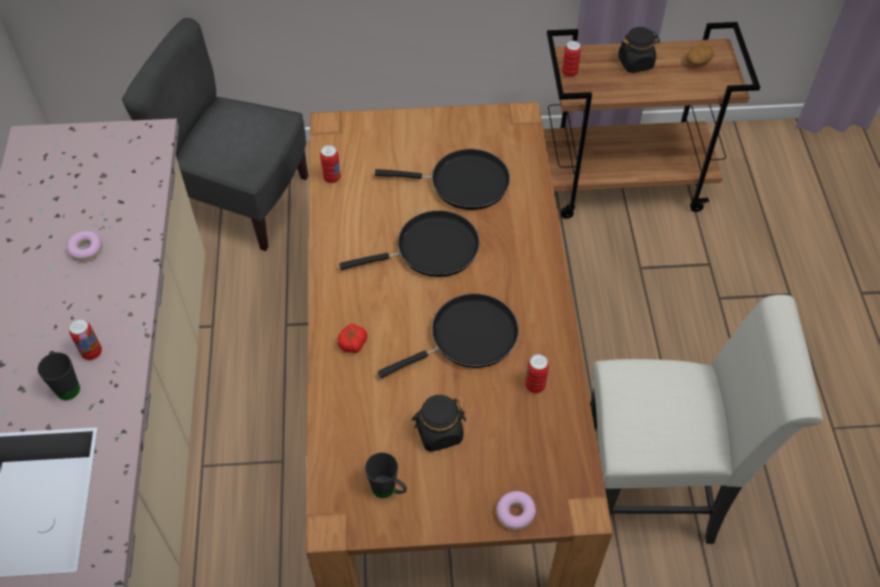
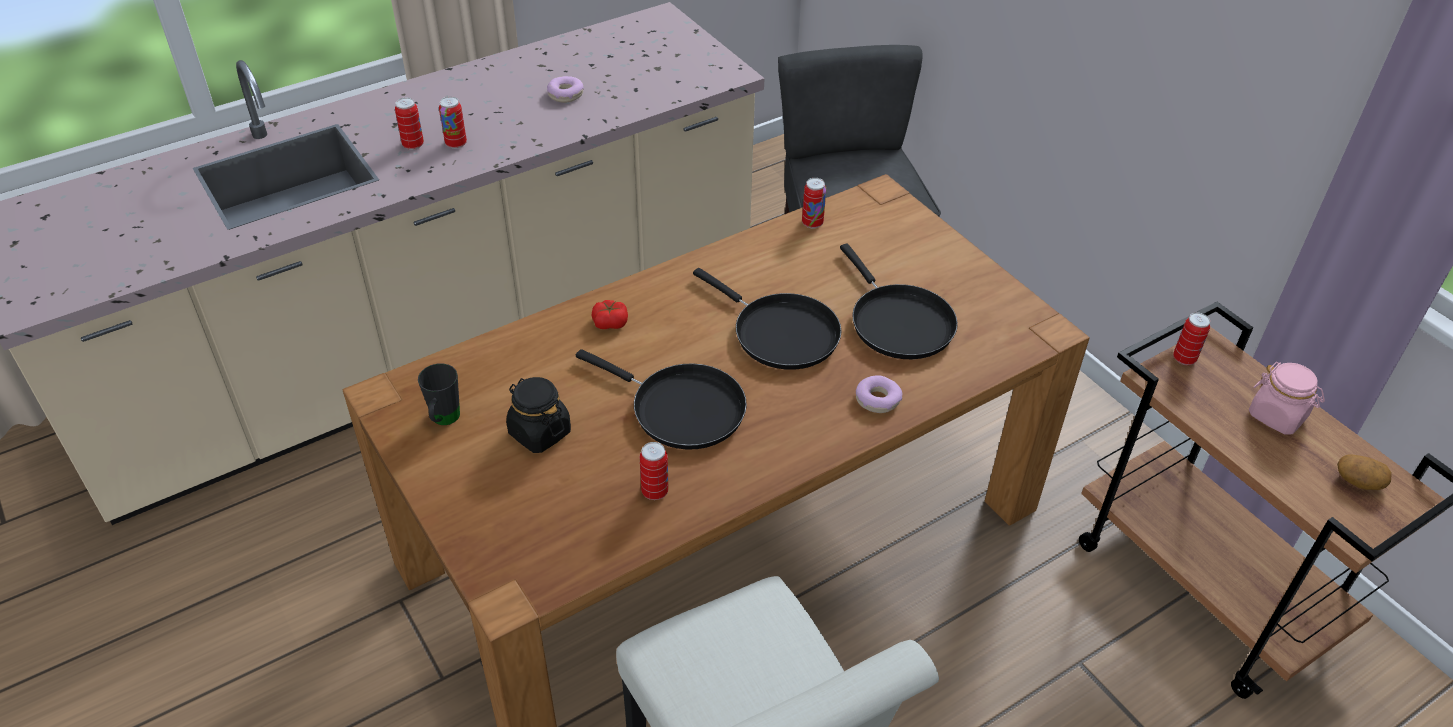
camera: 60 degrees right, 10 degrees down
(66, 385) = (413, 145): black mug -> can
(515, 513) = (471, 537): donut -> donut (877, 400)
(635, 63) = (1277, 416): black jar -> pink jar

